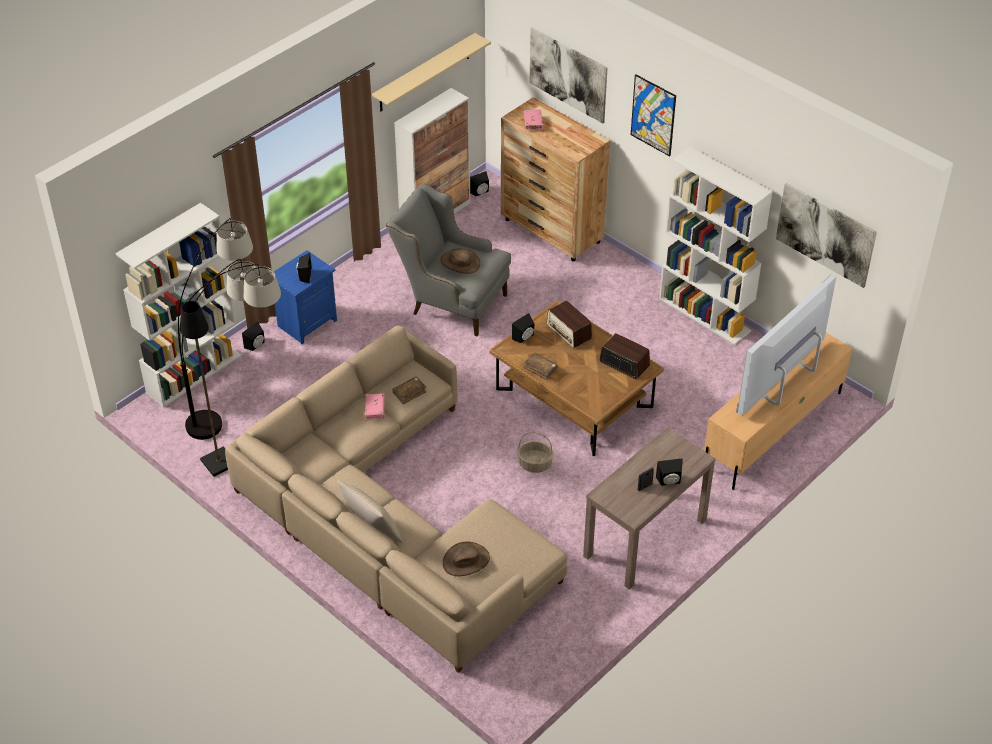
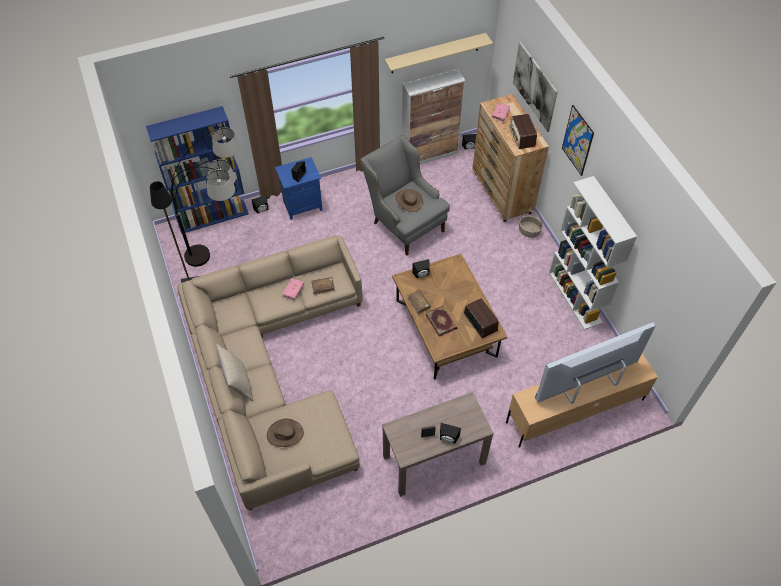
camera: 25 degrees right, 10 degrees up
(194, 373) = (213, 216): white bookcase -> blue bookcase
(535, 464) = (391, 369): basket -> basket (529, 231)
(569, 332) = (455, 281): radio -> radio (522, 137)
(579, 378) = (441, 321): none -> book
(825, 234) = (665, 286): picture -> none

